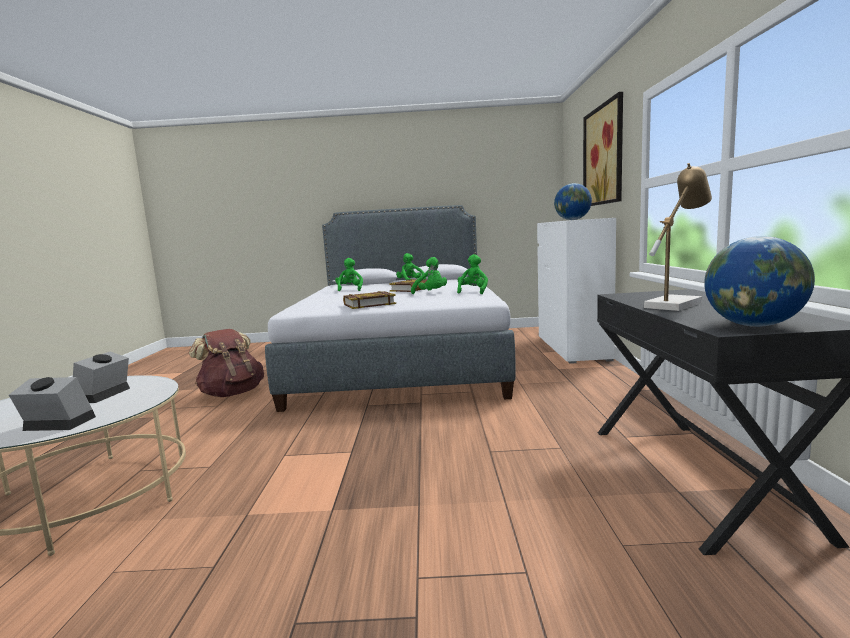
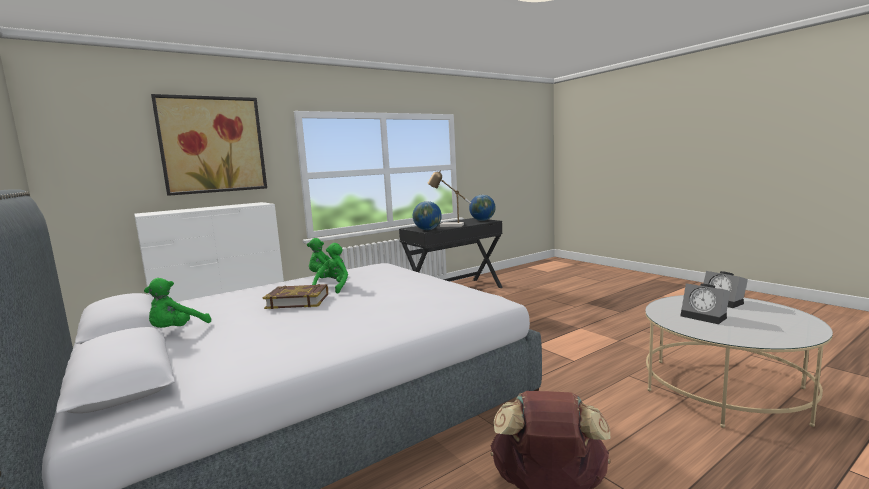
camera: 125 degrees left, 0 degrees up
(102, 395) = (705, 317): alarm clock -> alarm clock turned 75 degrees clockwise
(350, 290) = (279, 343): green plush toy -> none
(369, 304) = (430, 285): book -> none
(572, 220) = (246, 205): globe -> globe (428, 230)

